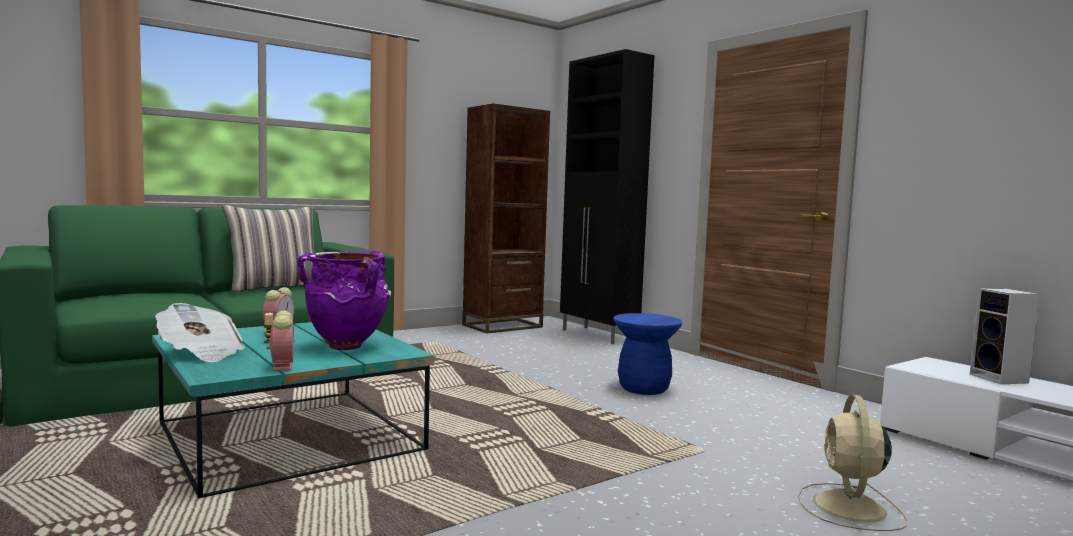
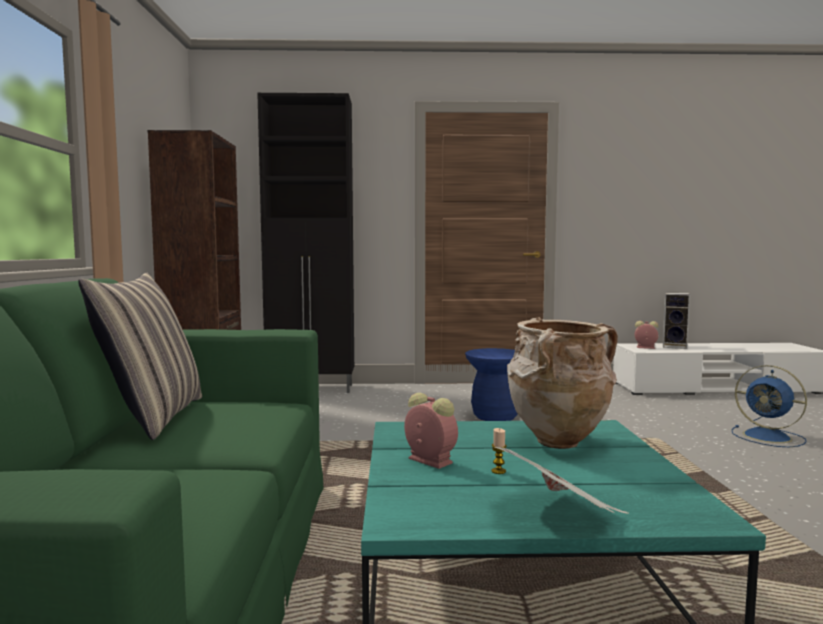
camera: 55 degrees left, 0 degrees up
(282, 366) = (655, 478): alarm clock -> alarm clock (645, 347)
(348, 347) = (557, 441): purple vase -> beige vase
(849, 508) = (769, 437): beige fan -> blue fan

